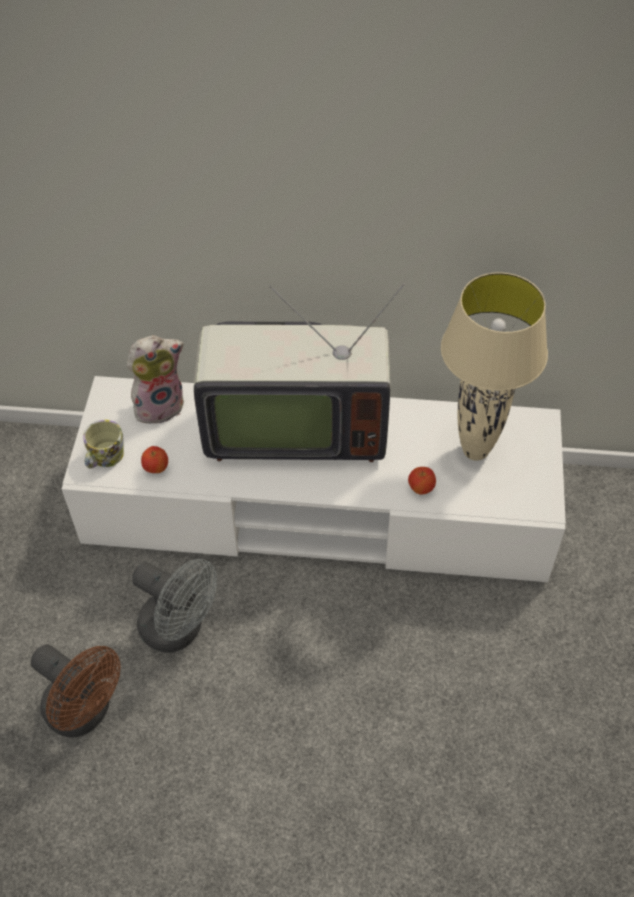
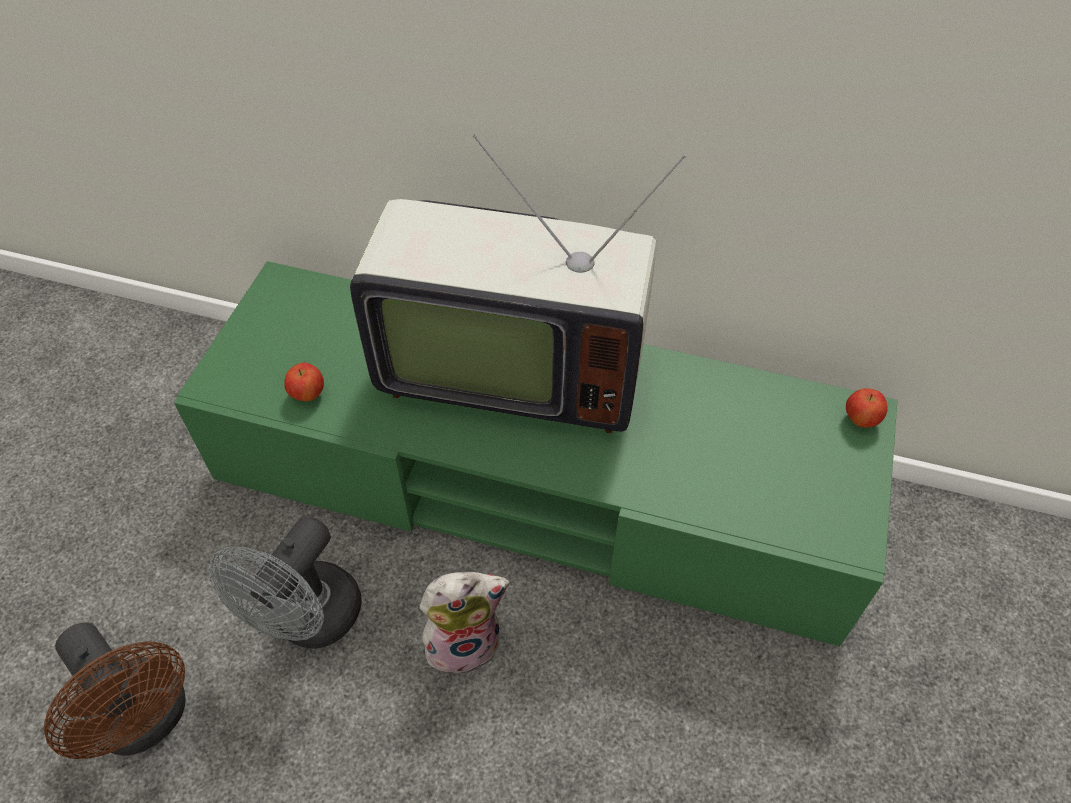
camera: 10 degrees right, 0 degrees up
(104, 458) = (243, 370): mug -> none
(160, 405) = (338, 311): plush toy -> plush toy (464, 641)
(179, 630) = (309, 622): grey fan -> grey fan turned 75 degrees clockwise
(317, 508) = (535, 482): white tv stand -> green tv stand
(421, 488) = (672, 483): apple -> apple (860, 419)
(475, 450) = (763, 440): beige table lamp -> none

